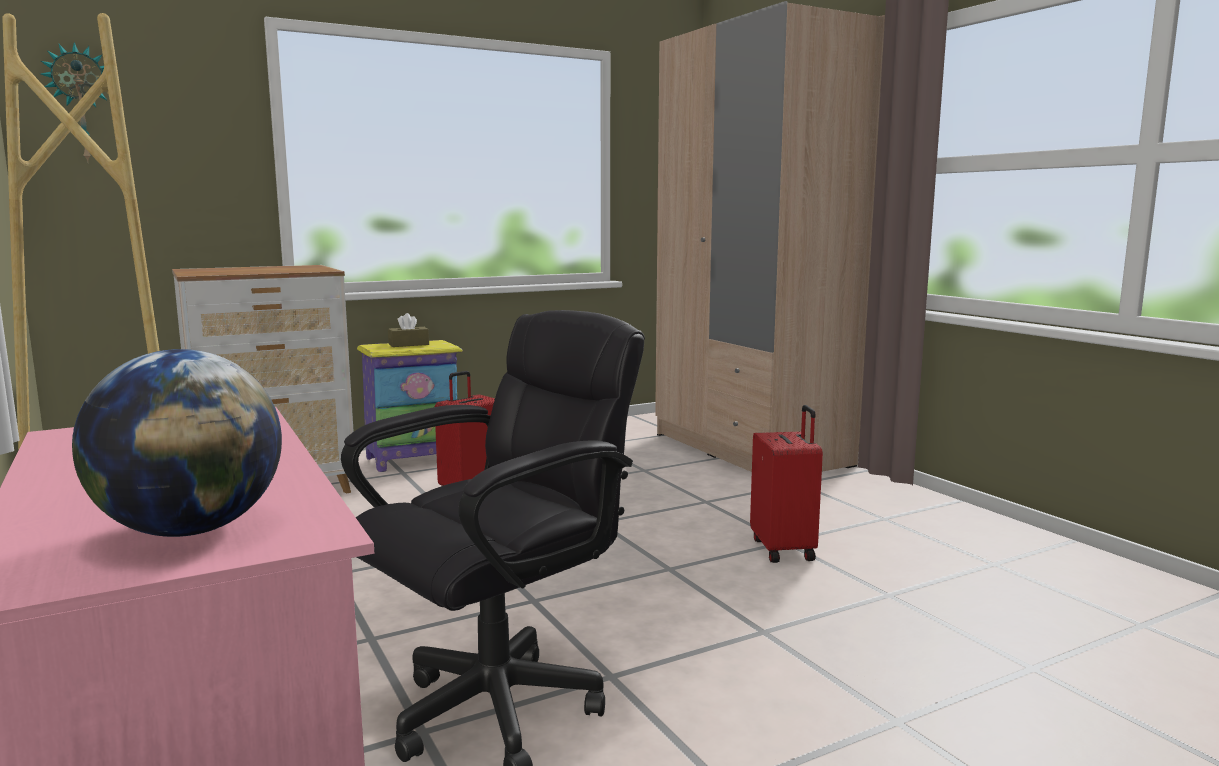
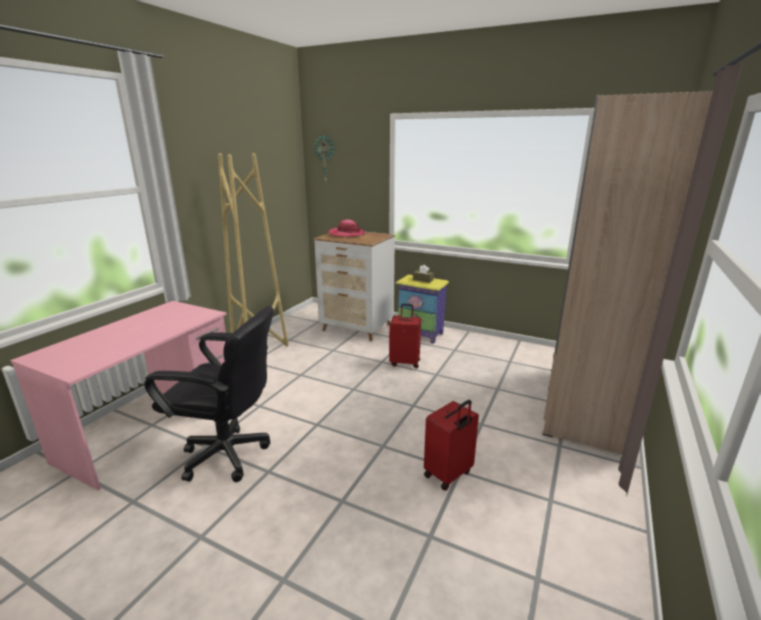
camera: 55 degrees right, 10 degrees up
(190, 530) = (77, 356): globe -> none
(225, 270) = (346, 234): none -> hat

